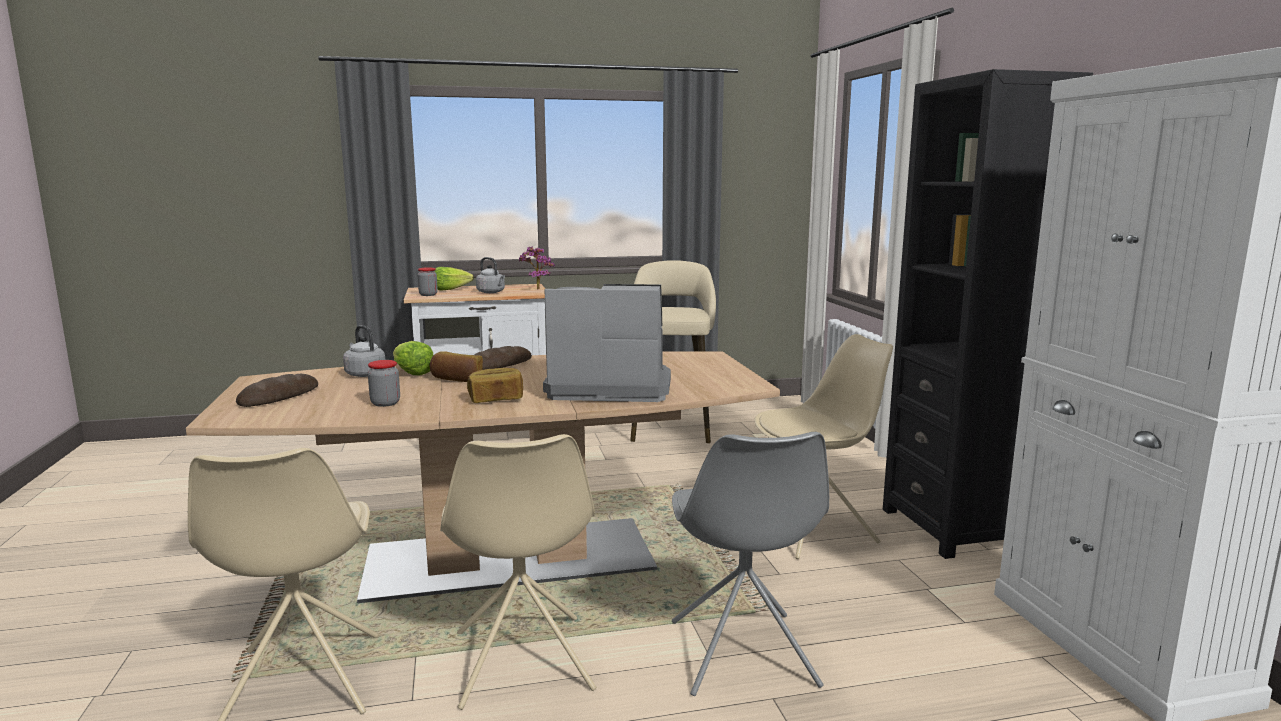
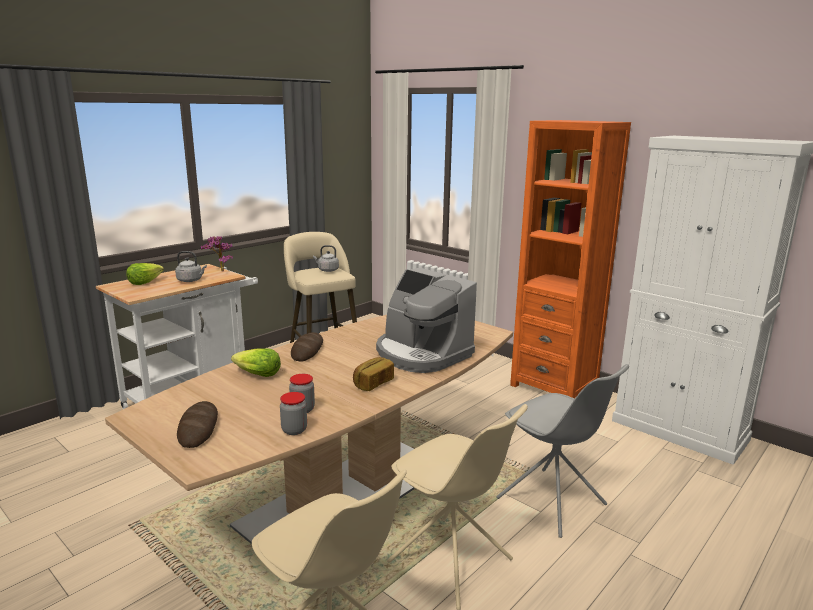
camera: 35 degrees left, 5 degrees up
(364, 374) = (220, 385): grey kettle -> grey kettle (327, 270)
(428, 295) = (139, 292): jar -> jar (294, 430)
(457, 379) = (307, 372): bread -> none
(608, 388) = (421, 354): coffee machine -> coffee machine turned 105 degrees counterclockwise
(815, 531) = (494, 410): beige chair -> none
(954, 528) = (554, 386): black bookcase -> orange bookcase

